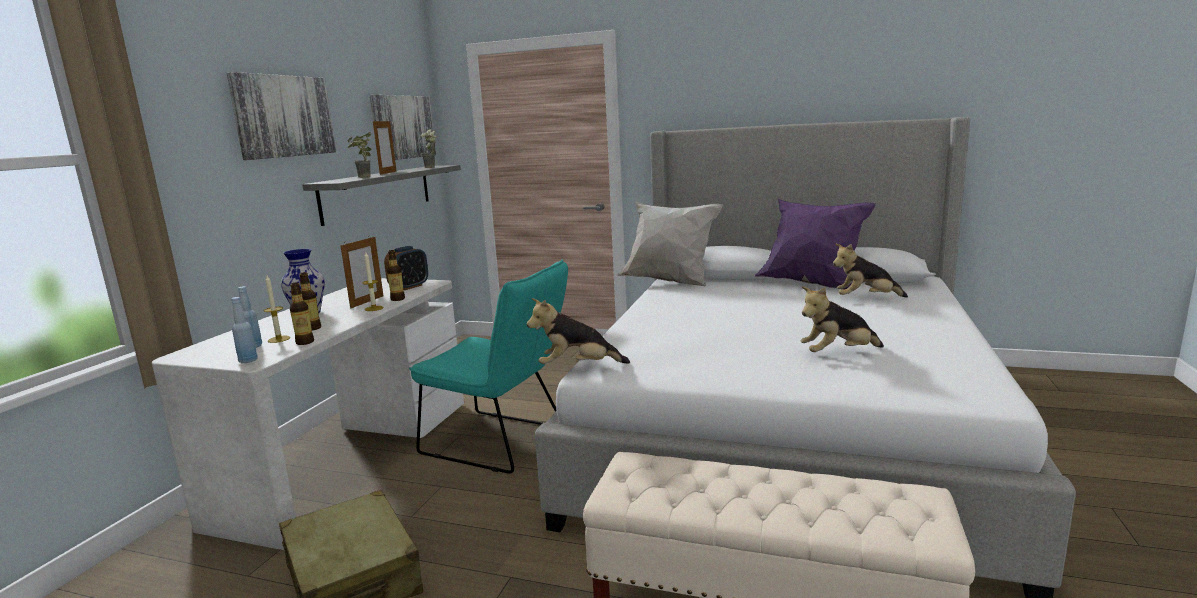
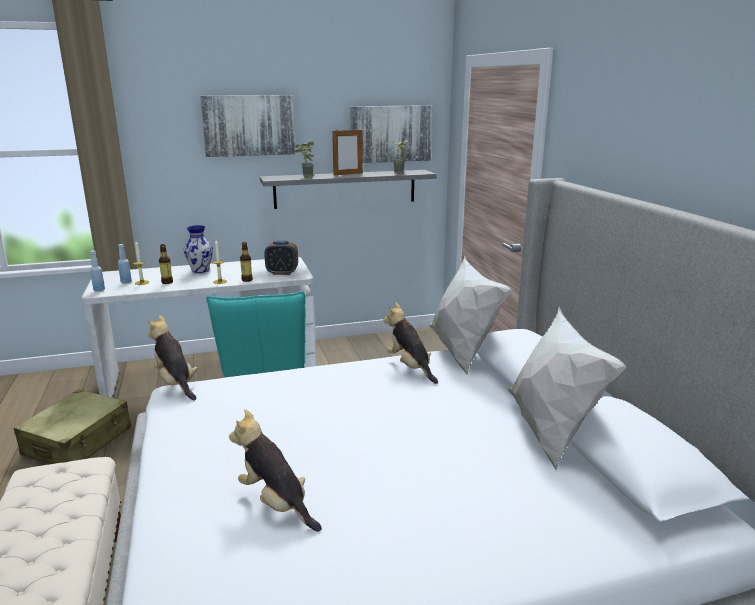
camera: 55 degrees right, 5 degrees up
(305, 342) = (137, 290): bottle -> none
(367, 302) = (235, 275): picture frame -> none
(811, 285) = (549, 435): purple pillow -> white pillow
(866, 299) = (523, 487): plush toy -> plush toy (410, 367)

